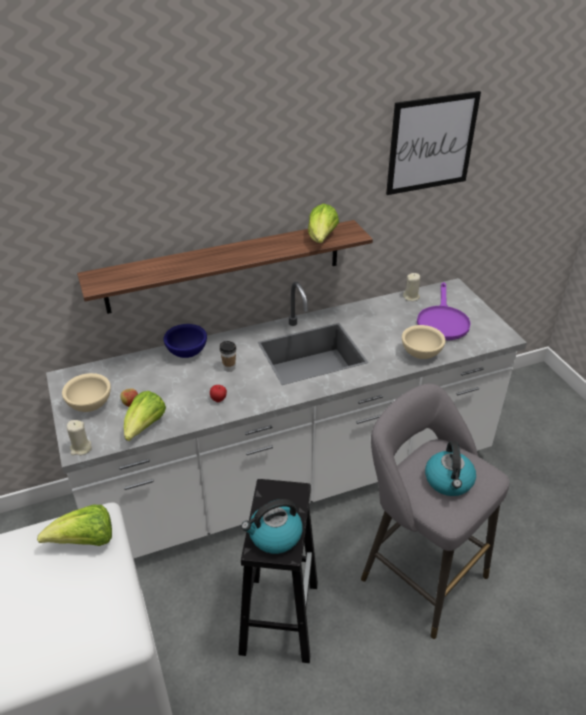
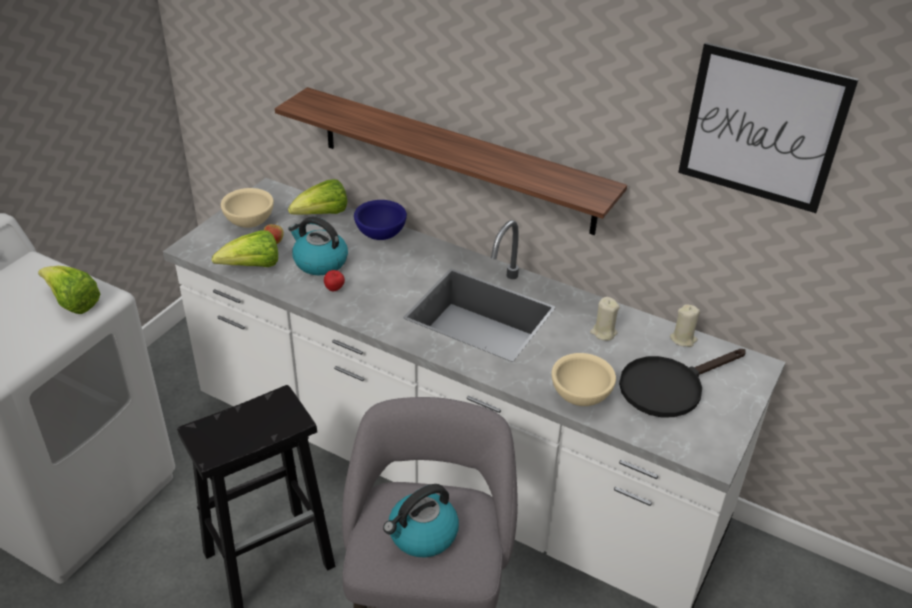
camera: 50 degrees right, 0 degrees up
(81, 448) = (192, 248): beige candle -> beige candle (603, 333)
(229, 368) = (388, 271): cup -> none
(274, 536) = (223, 434): kettle -> kettle (319, 262)
(321, 239) = (551, 181): lettuce -> lettuce (322, 215)
(442, 321) = (669, 386): purple frying pan -> black frying pan

